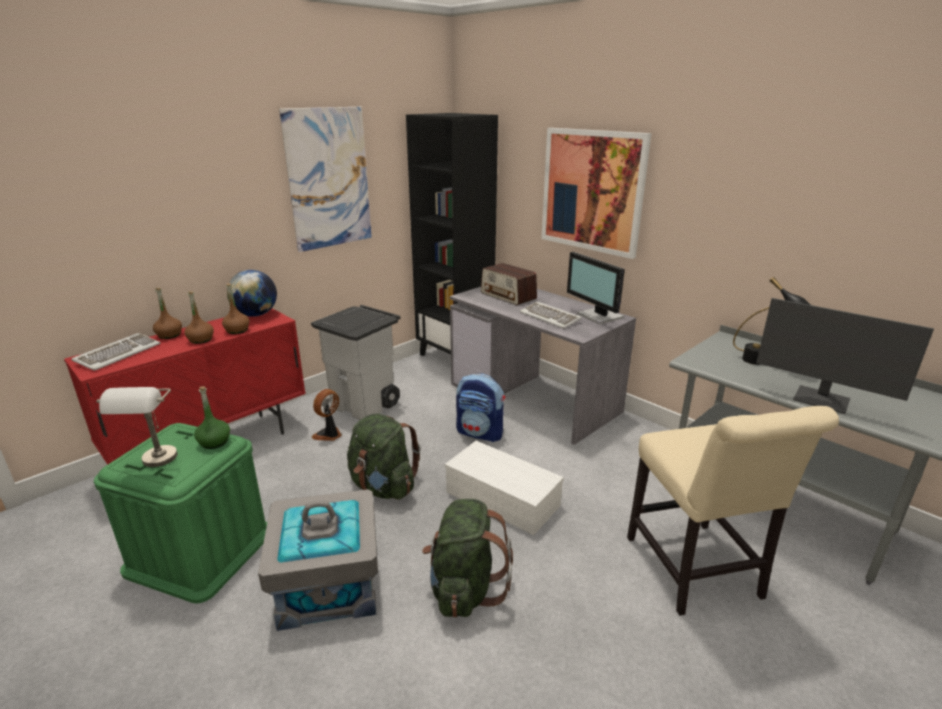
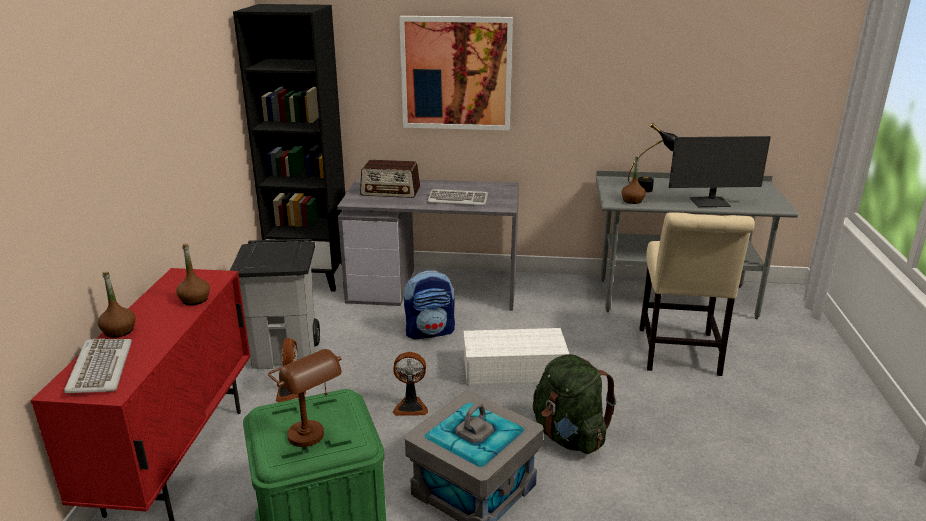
camera: 40 degrees left, 0 degrees up
(156, 464) = (314, 441): grey table lamp -> brown table lamp
(201, 340) = (172, 321): brown bottle -> brown bottle (632, 200)
(214, 442) = (332, 402): green bottle -> none
(256, 315) = (179, 280): globe -> none
(329, 179) = (191, 99): picture -> none
(383, 487) = (411, 406): green backpack -> fan
(599, 316) = (492, 189): monitor -> none
(696, 572) = (679, 354): beige chair -> beige chair turned 60 degrees clockwise

